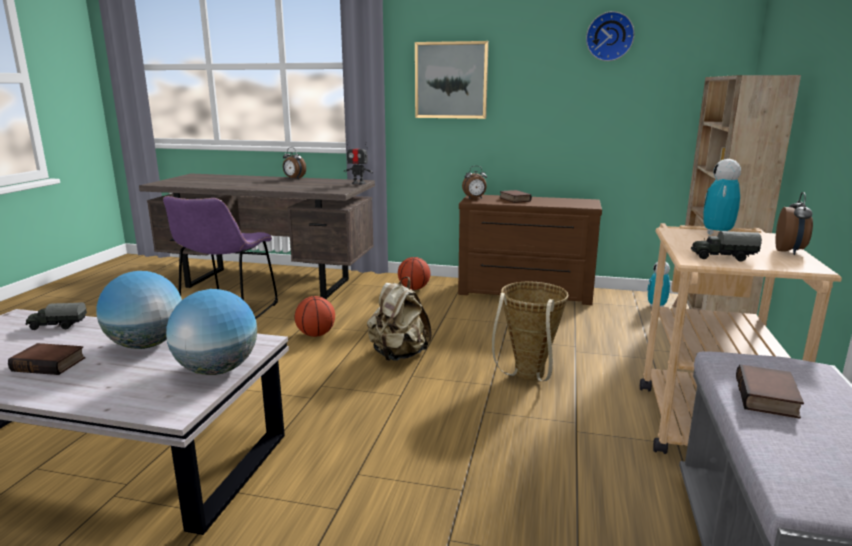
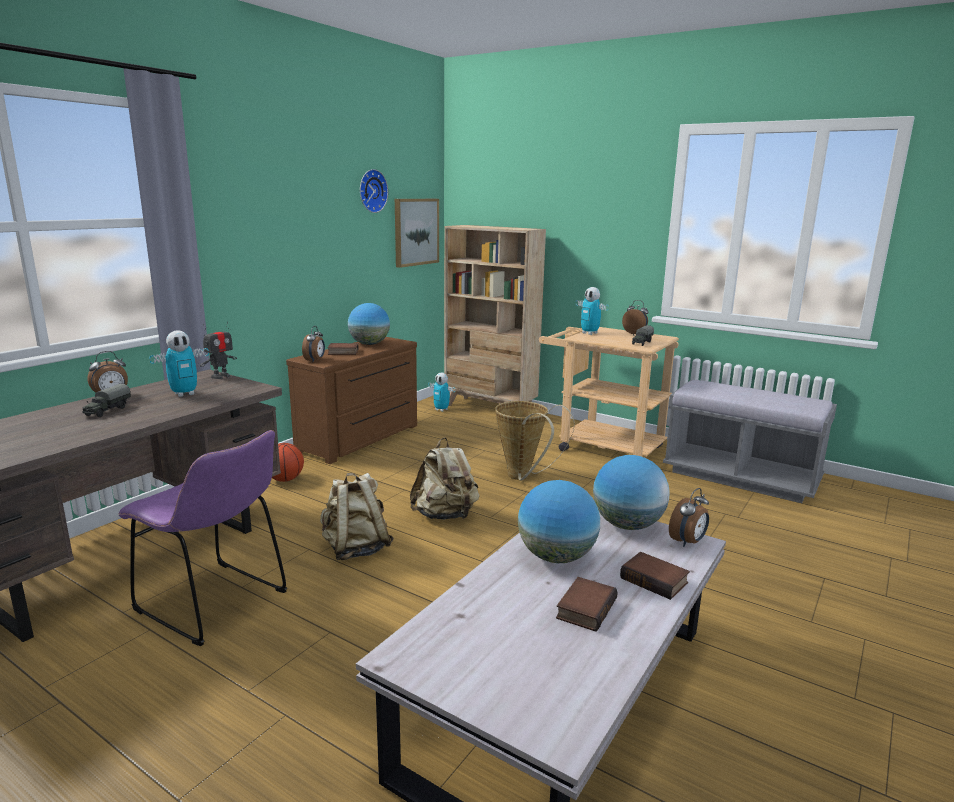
camera: 70 degrees left, 0 degrees up
(57, 326) = (463, 616): toy truck -> toy truck (107, 411)
(176, 405) = (688, 542): none -> alarm clock
(310, 185) = (184, 394): none -> toy robot
(316, 335) = (356, 549): basketball -> beige backpack
(451, 80) = (256, 236): picture -> picture (416, 232)
(557, 201) = (369, 344): none -> globe
(768, 398) = (735, 394): book -> book (655, 580)

